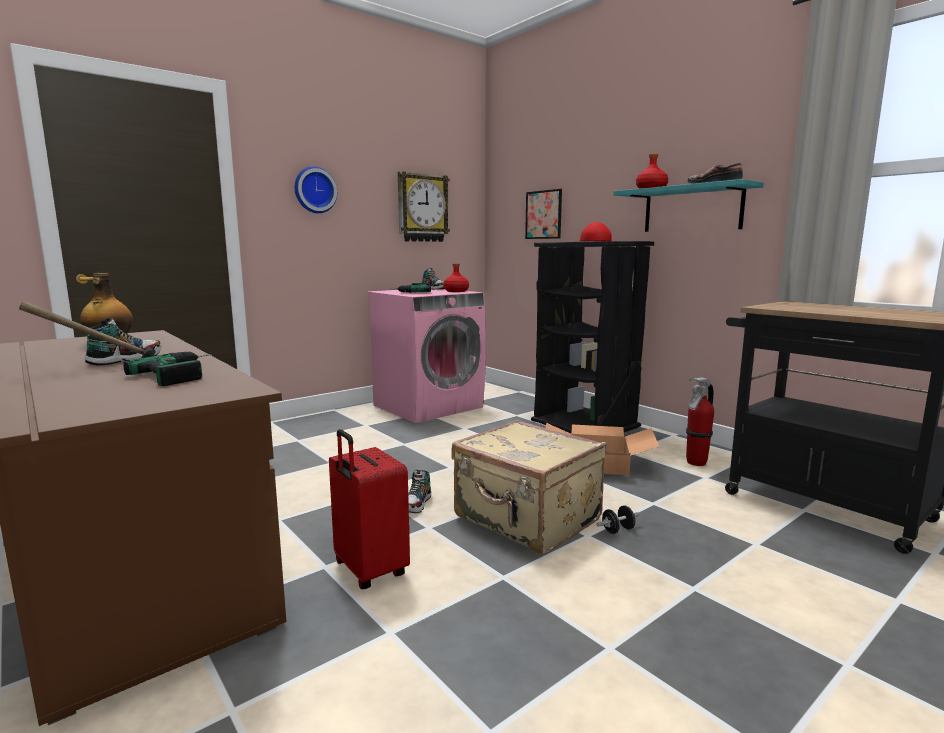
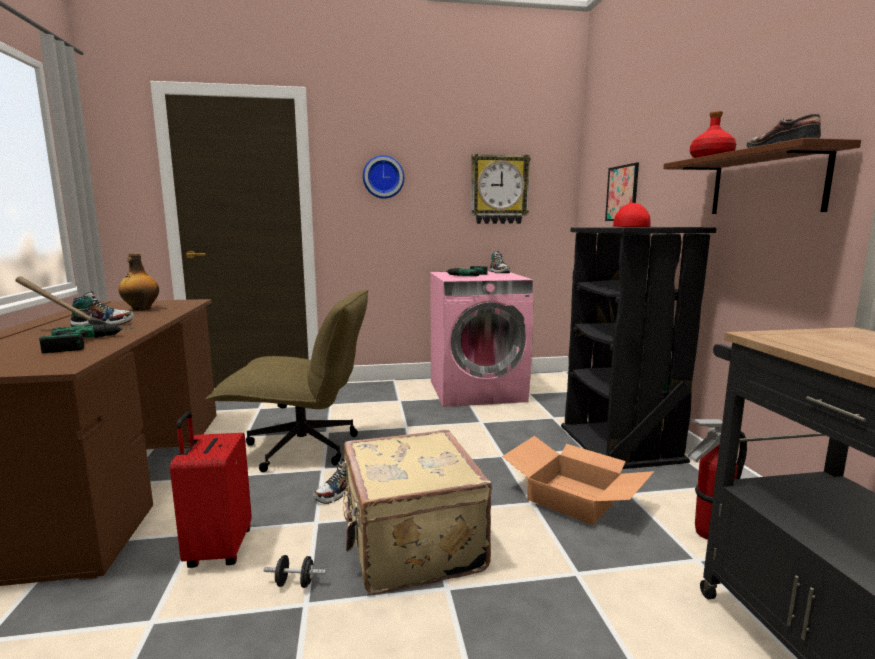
camera: 30 degrees right, 0 degrees up
(324, 480) = (300, 447): none -> beige office chair
(456, 291) = (509, 276): red bottle -> none
(617, 530) = (488, 594): black dumbbell -> black dumbbell (295, 583)
(692, 209) = (766, 183): turquoise shelf -> brown shelf

